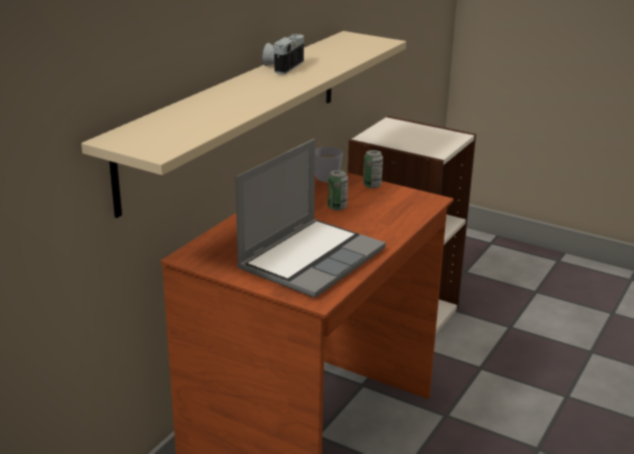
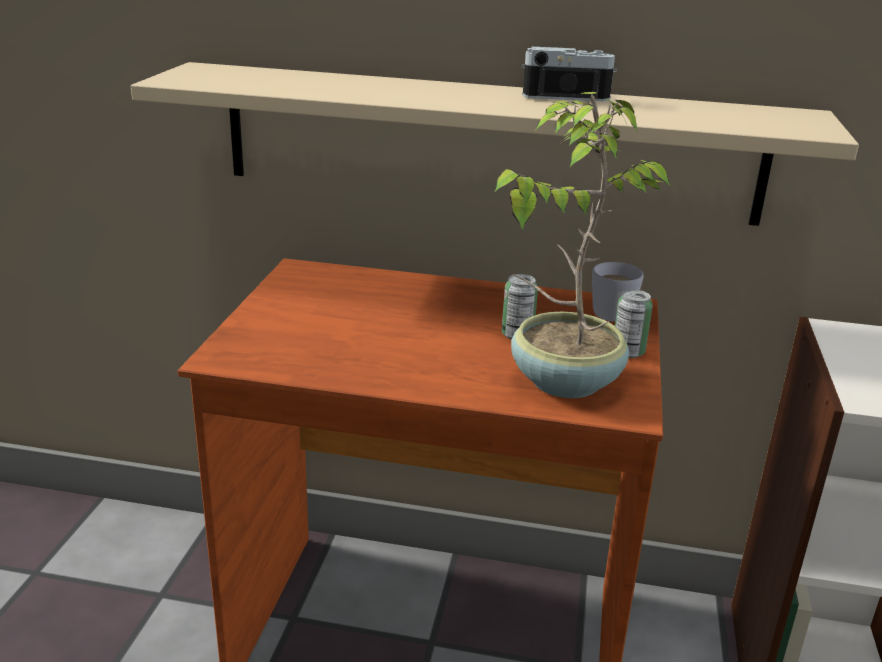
camera: 70 degrees right, 0 degrees up
(311, 258) = (333, 338): laptop -> none
(395, 207) = (563, 381): none -> potted plant

